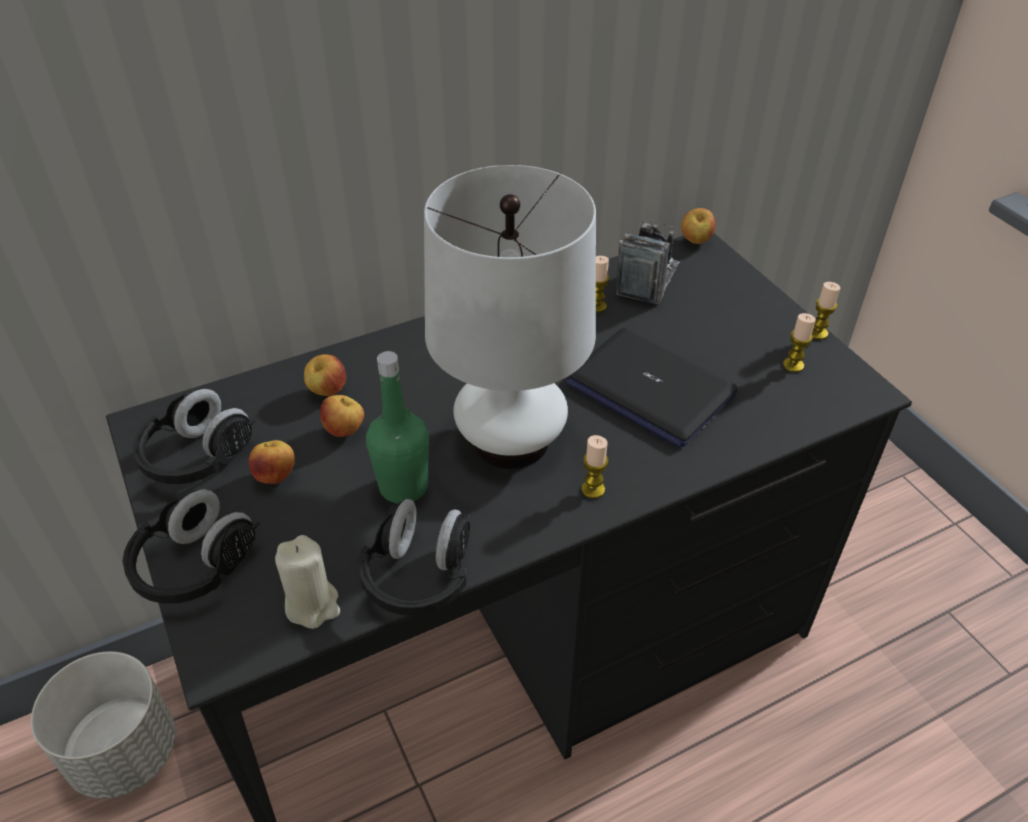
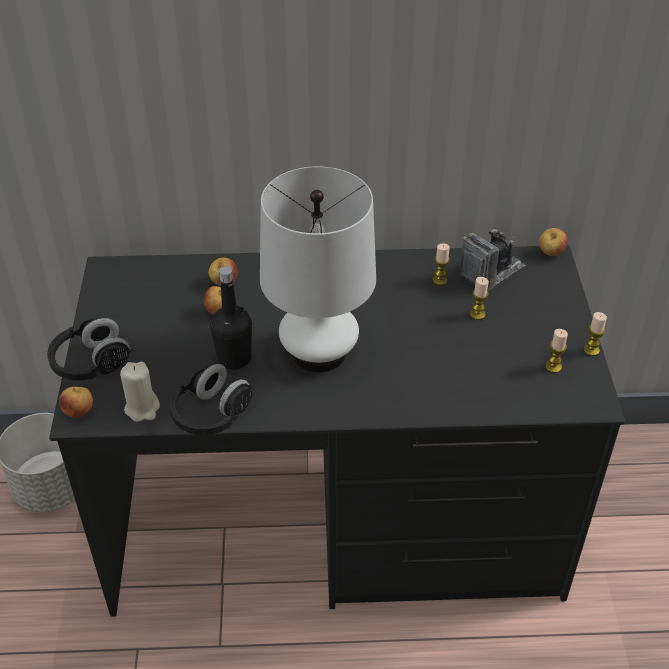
camera: 25 degrees right, 0 degrees up
(198, 457) = (125, 300): black headphones -> none
(276, 476) = (163, 326): apple -> apple (79, 412)
(403, 486) = (234, 359): green bottle -> black bottle
(593, 489) = (351, 401): candle -> candle (477, 314)
(649, 388) = (436, 349): laptop -> none

